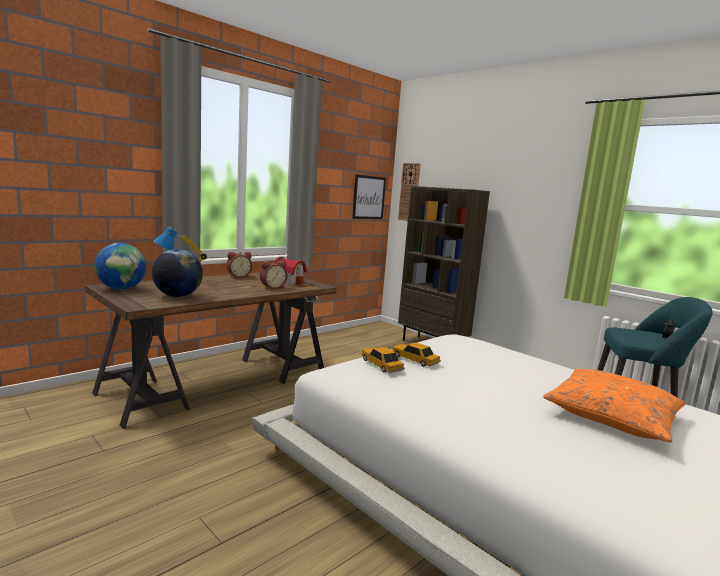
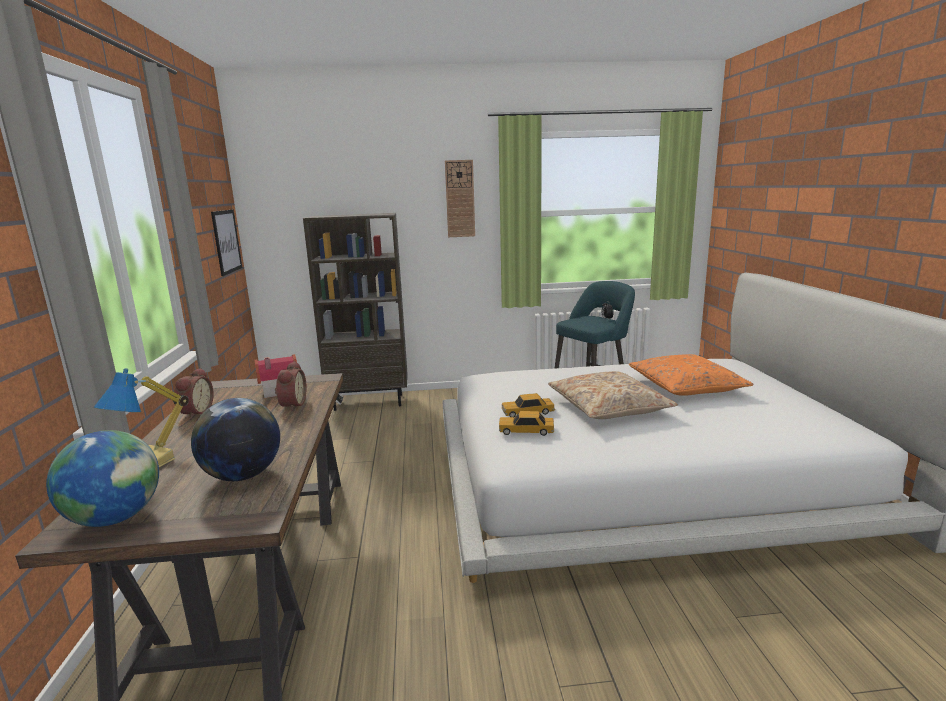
camera: 50 degrees left, 5 degrees up
(409, 192) = (272, 225): wall clock -> wall clock (460, 199)
(481, 386) = (608, 407): none -> beige pillow

